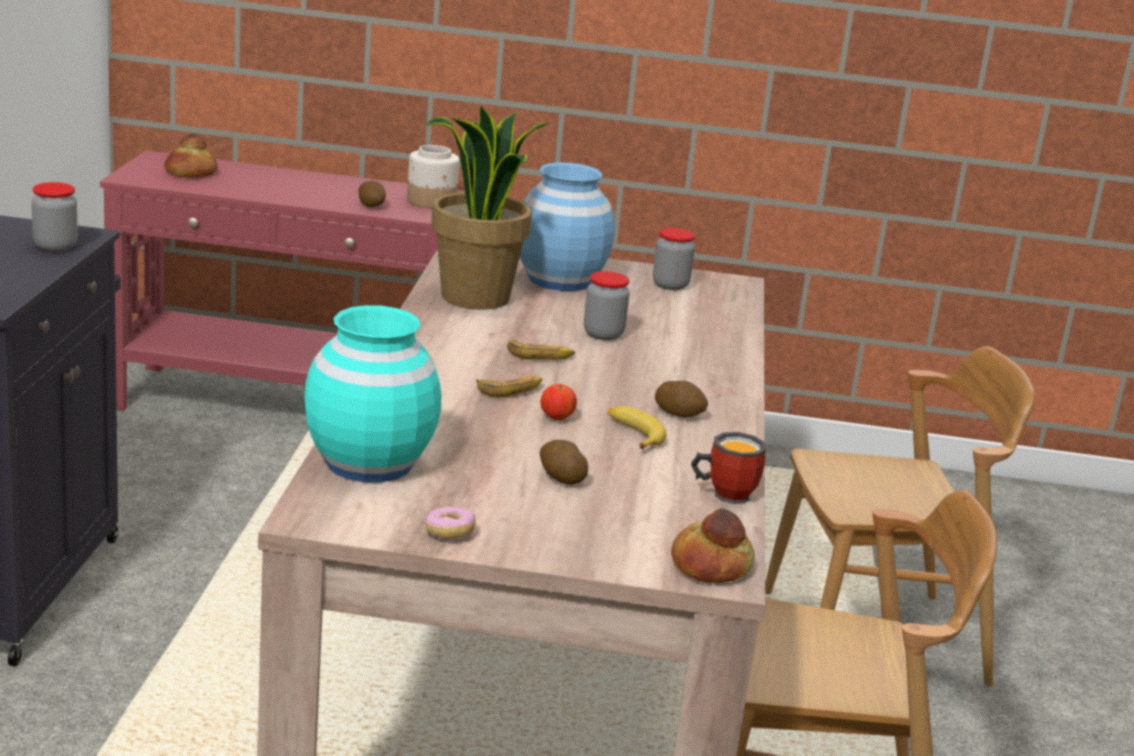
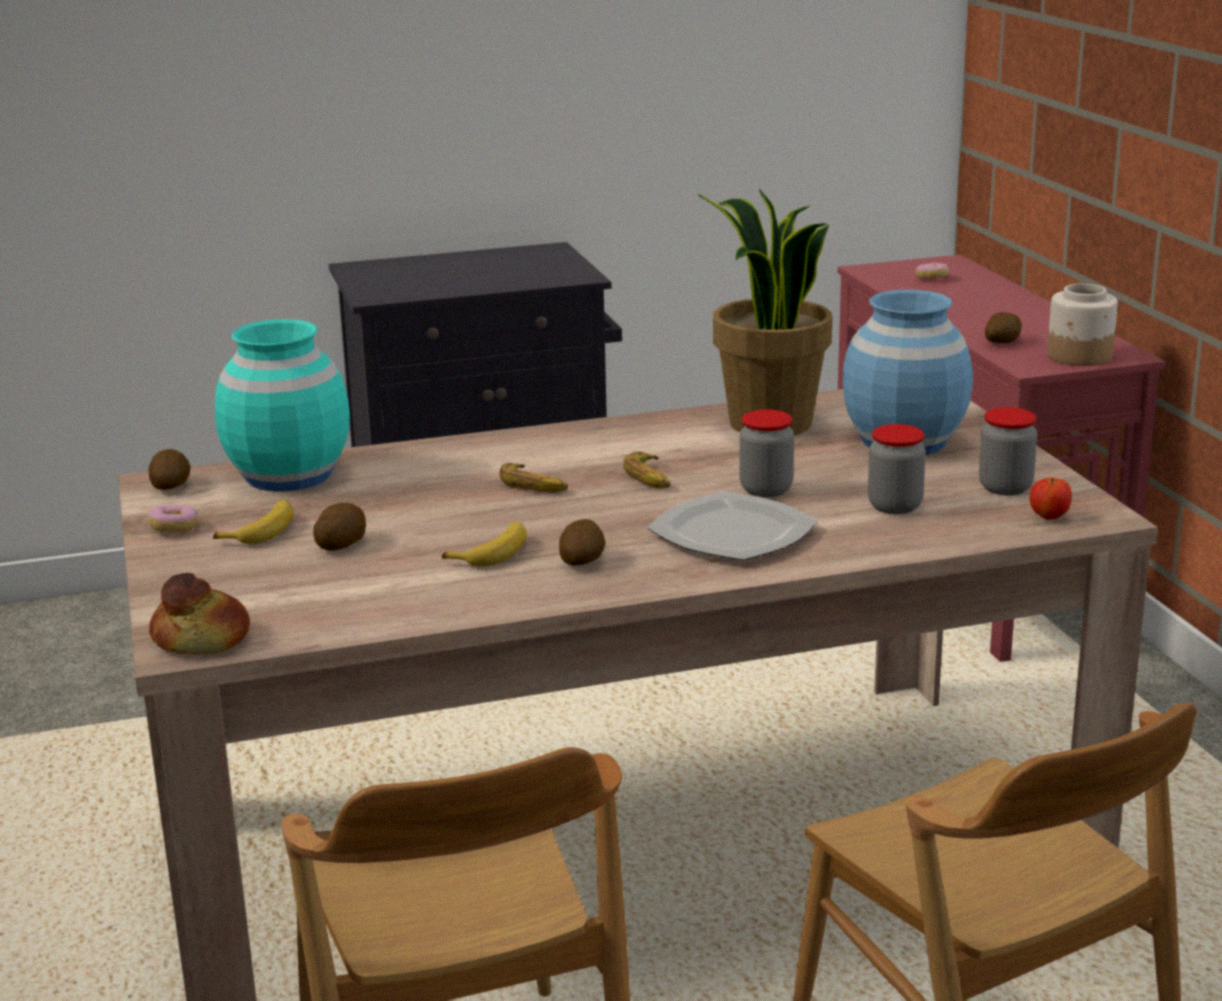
camera: 70 degrees right, 0 degrees up
(55, 247) = (532, 278): jar -> jar (894, 506)
(190, 173) = (931, 278): bread -> donut
(332, 514) = (171, 486): none -> potato
(495, 499) = (261, 530): none -> banana
(556, 418) = (489, 515): apple -> apple (1049, 517)
(673, 363) = (733, 534): none -> plate
(724, 493) = (387, 617): mug -> none

